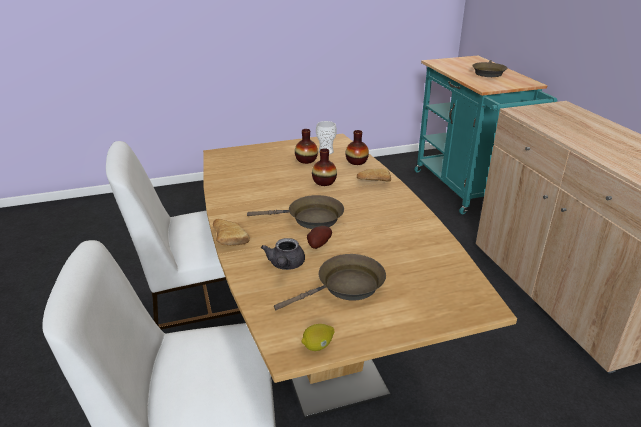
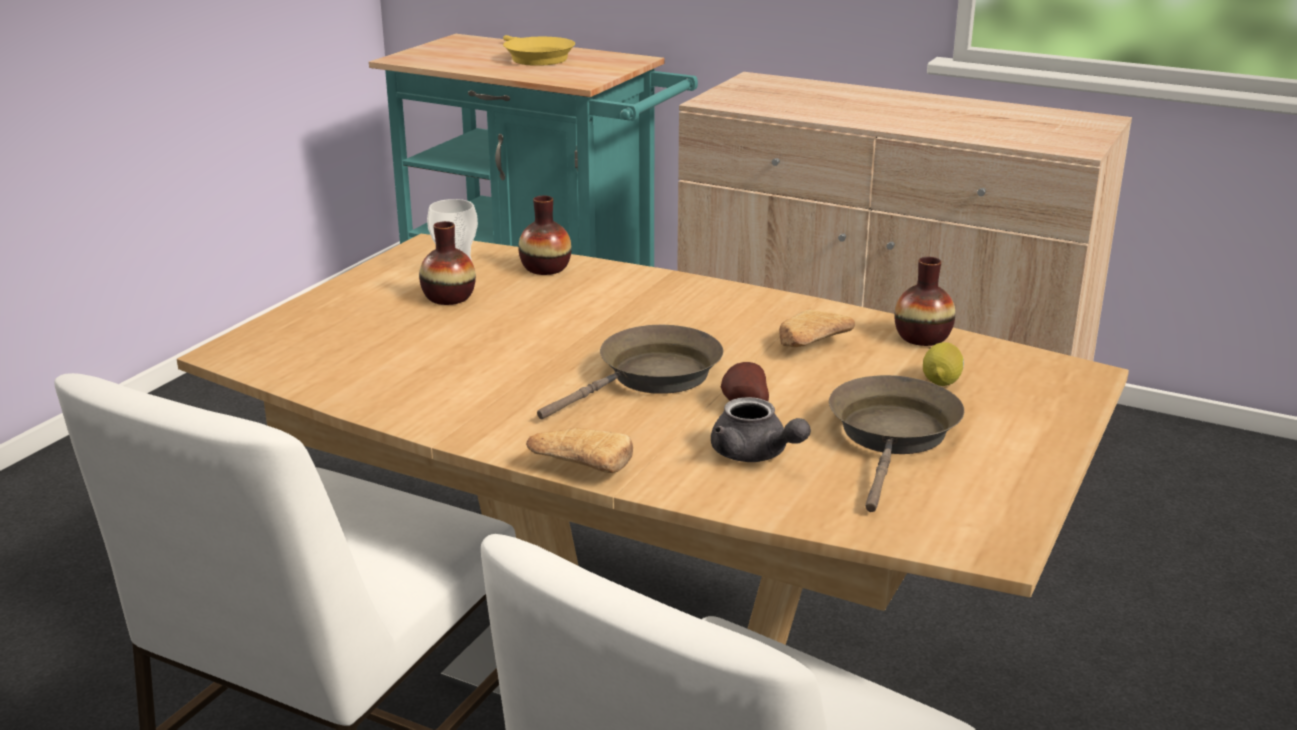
camera: 45 degrees left, 5 degrees down
(318, 346) = (1007, 520): lemon -> lemon (941, 381)
(324, 182) = (557, 318): vase -> vase (922, 337)
(373, 182) = (636, 288): bread -> bread (808, 346)
(488, 73) = (536, 58): brown frying pan -> yellow frying pan

